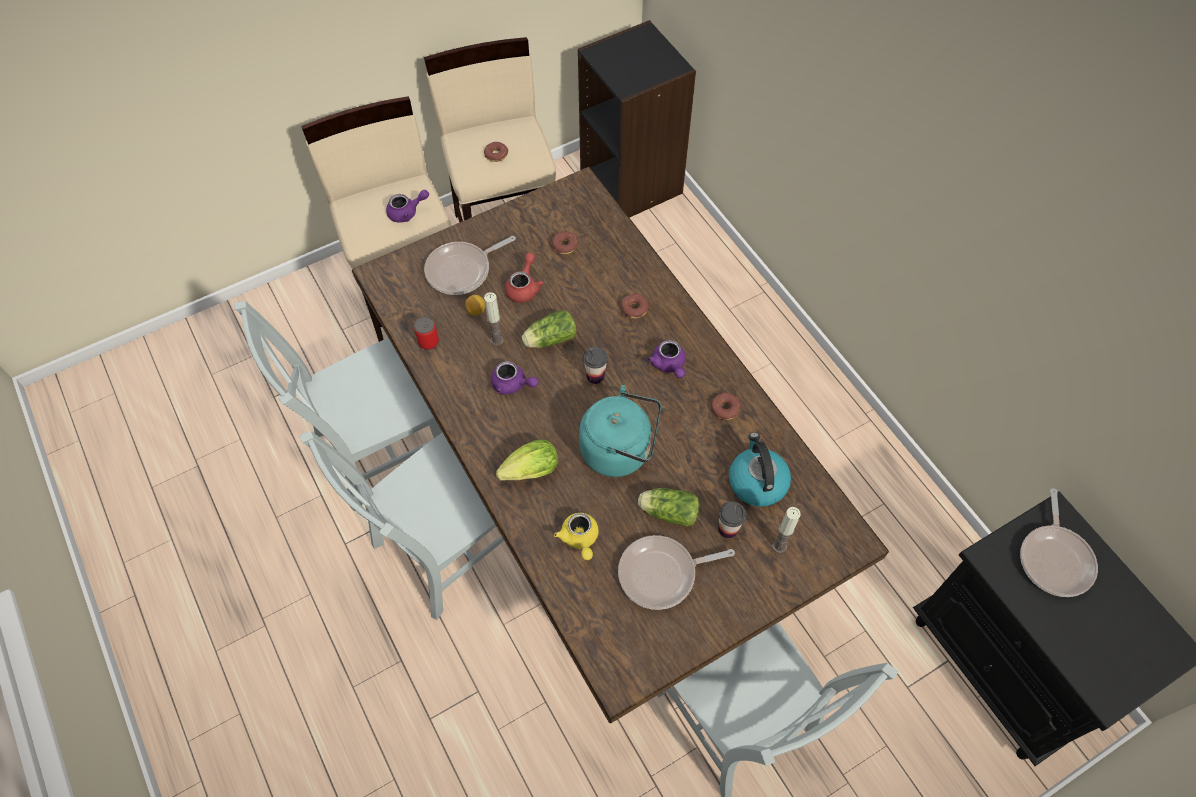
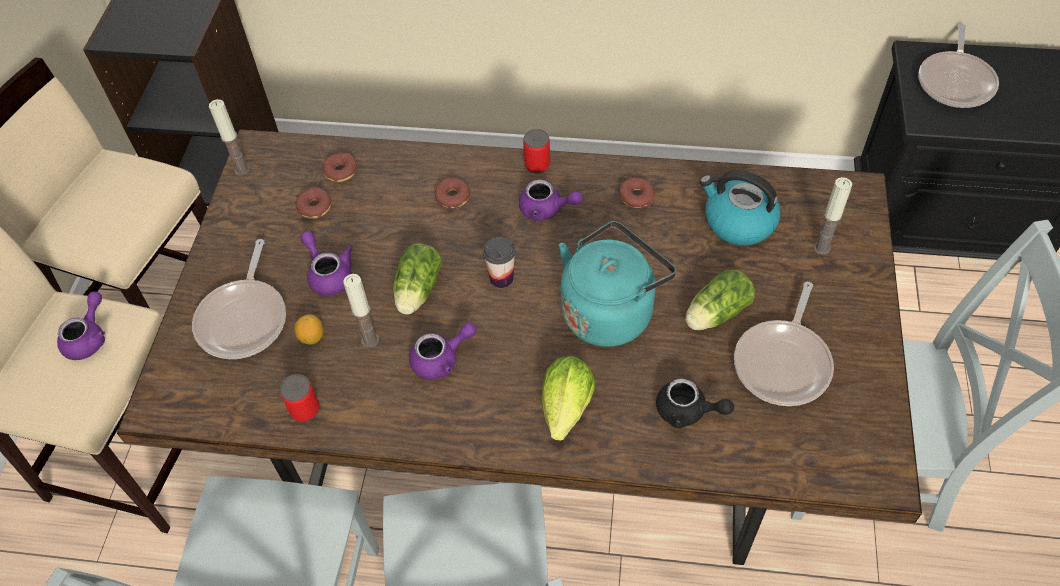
camera: 50 degrees left, 5 degrees down
(496, 155) = (115, 208): donut -> donut (341, 171)
(524, 287) = (328, 274): red teapot -> purple teapot
(560, 190) = (242, 169): none -> candle
(580, 539) = (687, 411): yellow teapot -> black teapot
(701, 336) = (537, 165): none -> can
(728, 529) = (773, 276): cup -> none
(1054, 558) = (955, 81): frying pan -> frying pan turned 60 degrees clockwise

